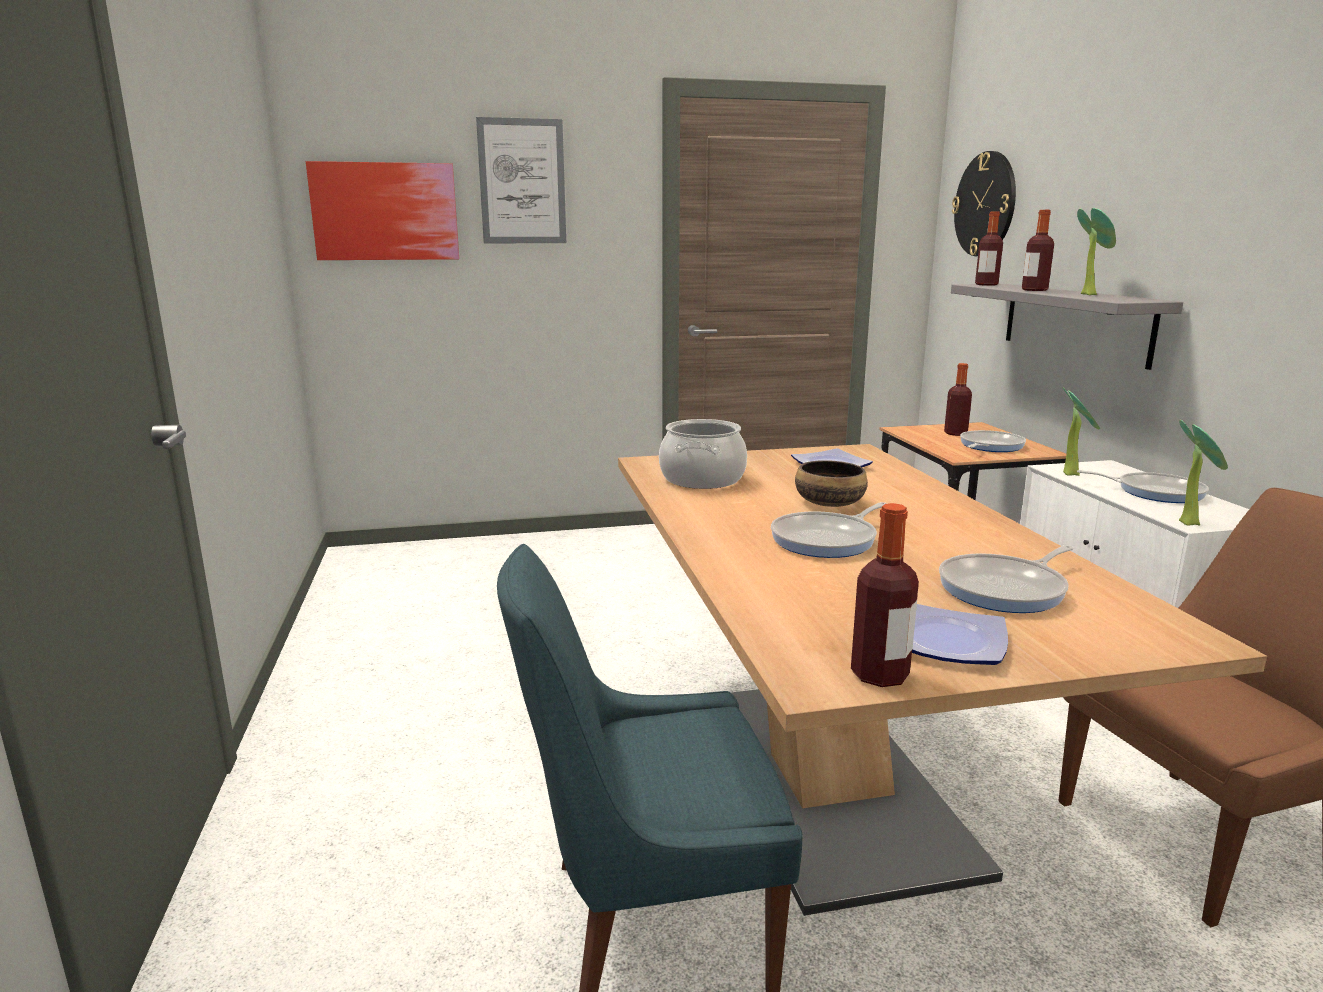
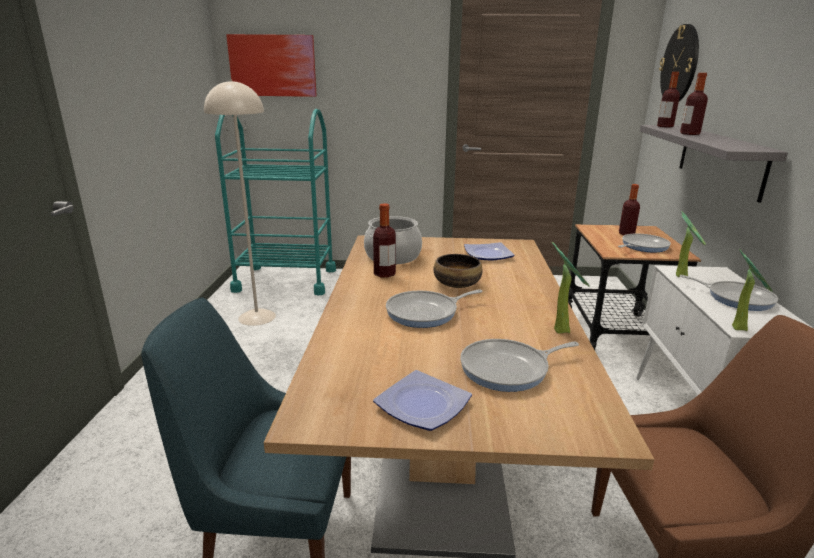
camera: 15 degrees right, 5 degrees up
(409, 619) = (257, 317): none -> beige floor lamp
(423, 560) = (286, 280): none -> turquoise cart
(522, 182) = (356, 46): picture -> none
(879, 675) = (350, 423): bottle -> bottle (384, 274)
(1088, 294) = (723, 140): potted plant -> potted plant (563, 330)

